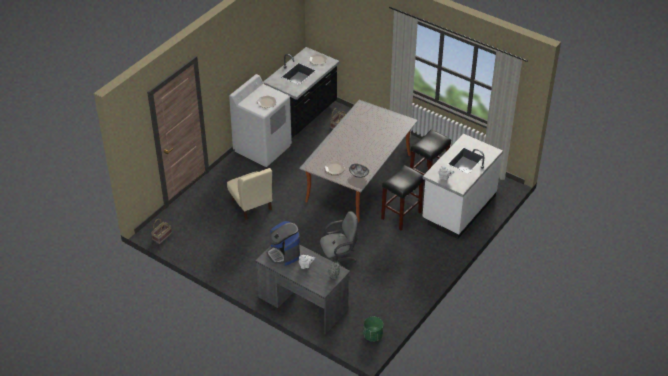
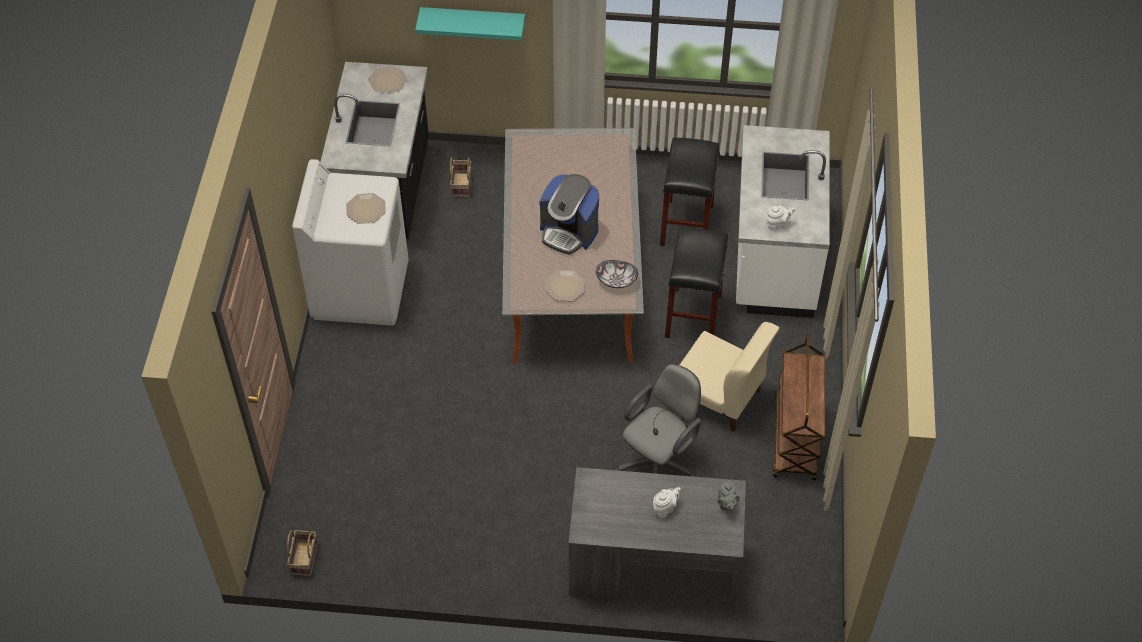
camera: 30 degrees left, 10 degrees up
(251, 205) = (422, 414): beige chair -> beige chair (719, 397)
(284, 254) = (609, 504): coffee machine -> coffee machine (569, 232)
(361, 43) = (473, 22): none -> turquoise shelf
(373, 336) = (811, 570): green planter -> none
(408, 282) = (795, 438): none -> brown cart

